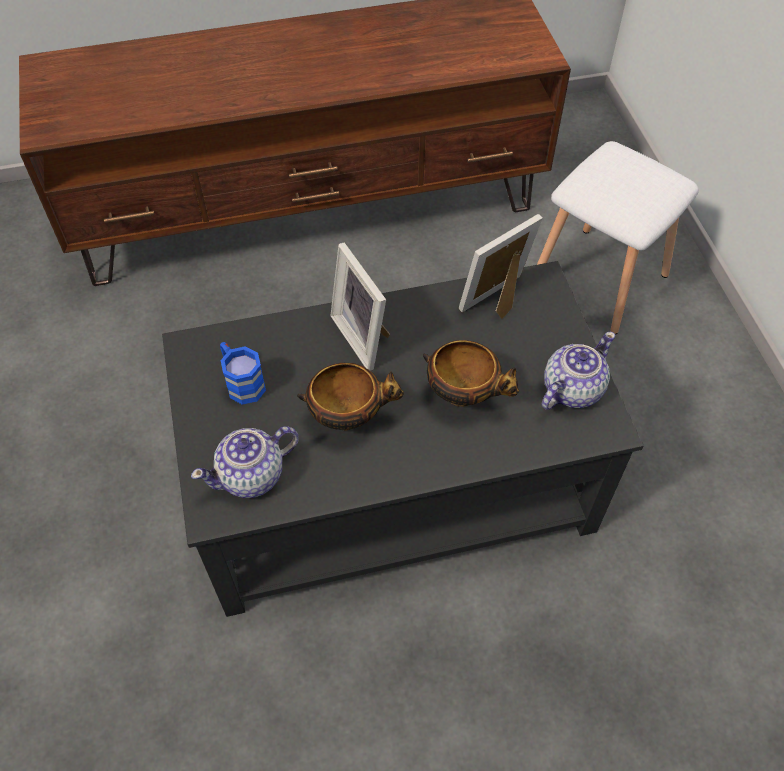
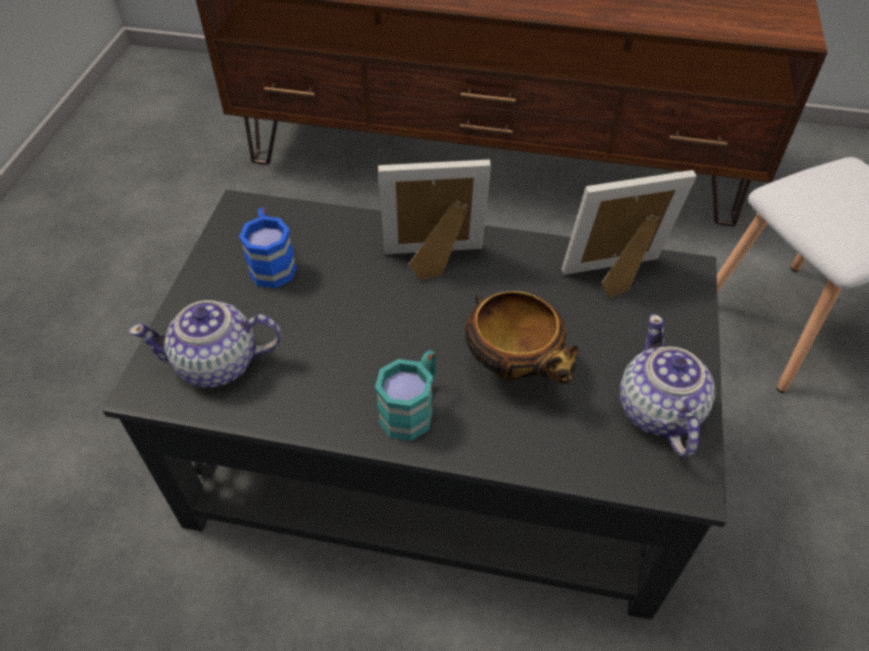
camera: 25 degrees right, 5 degrees down
(349, 417) = (363, 341): bowl -> none
(365, 336) = (434, 262): picture frame -> picture frame turned 90 degrees clockwise
(411, 451) = (412, 408): none -> turquoise mug
(571, 389) = (658, 411): teapot -> teapot turned 75 degrees counterclockwise

